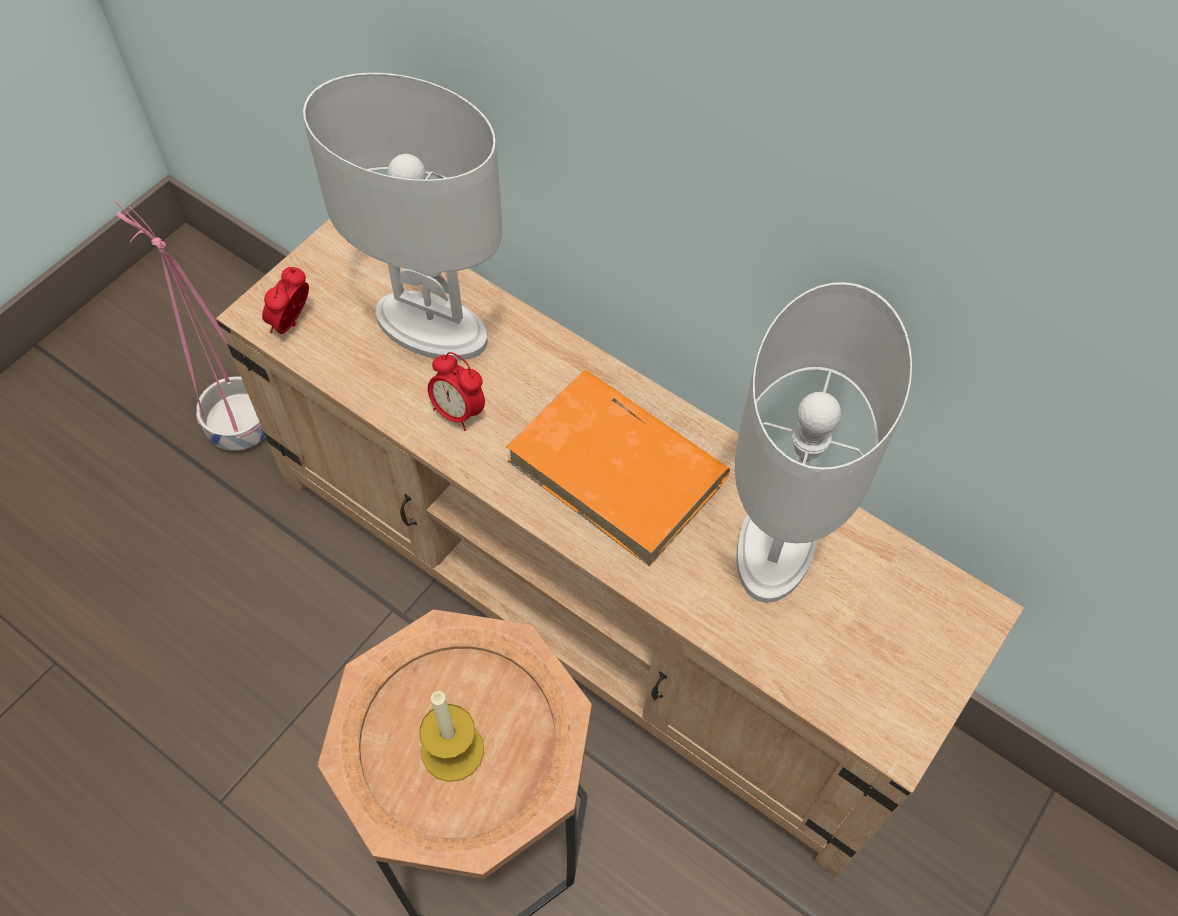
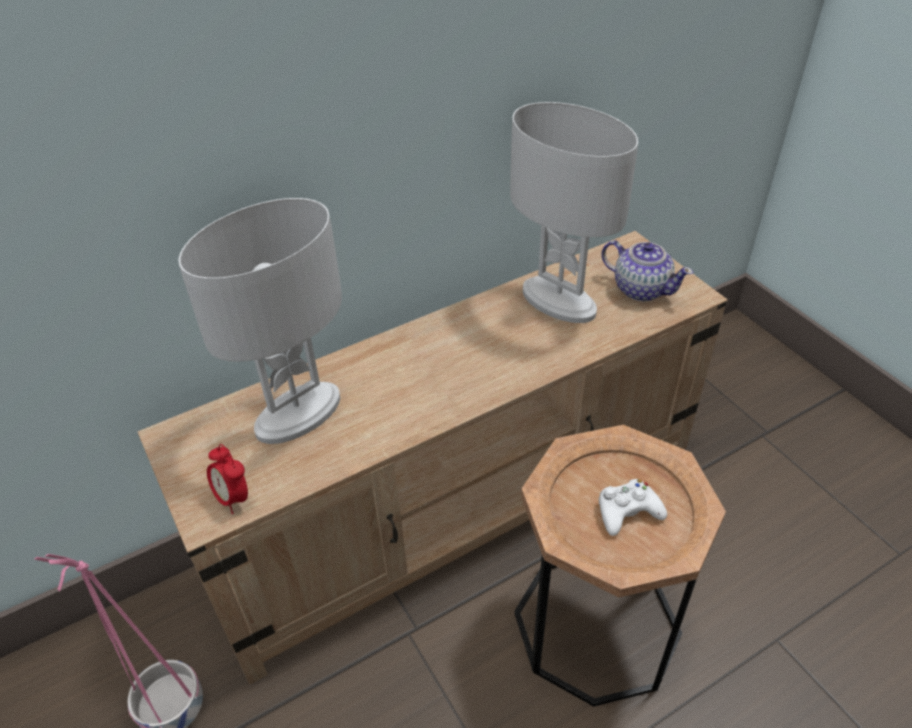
camera: 65 degrees left, 15 degrees down
(452, 750) = (627, 512): candle -> white game controller
(458, 412) = (381, 418): alarm clock -> none
(619, 471) = (474, 352): orange book -> none
(868, 651) = (641, 288): none -> teapot

